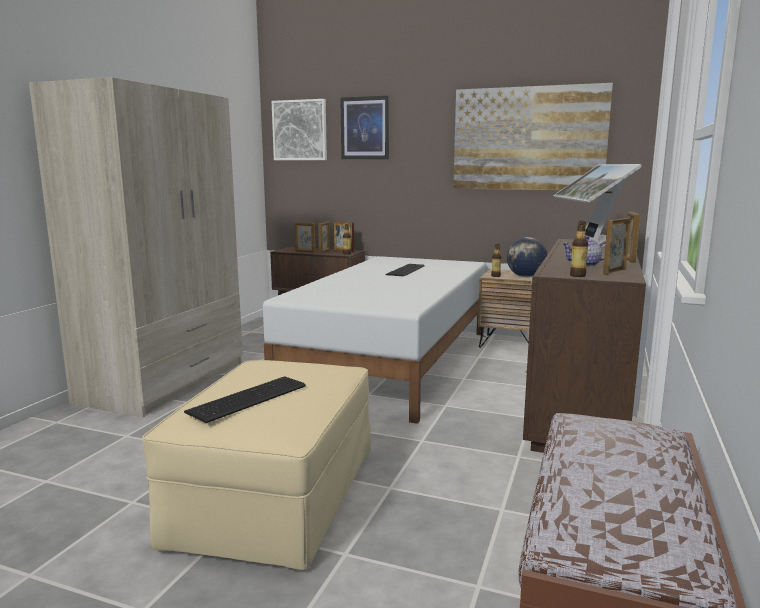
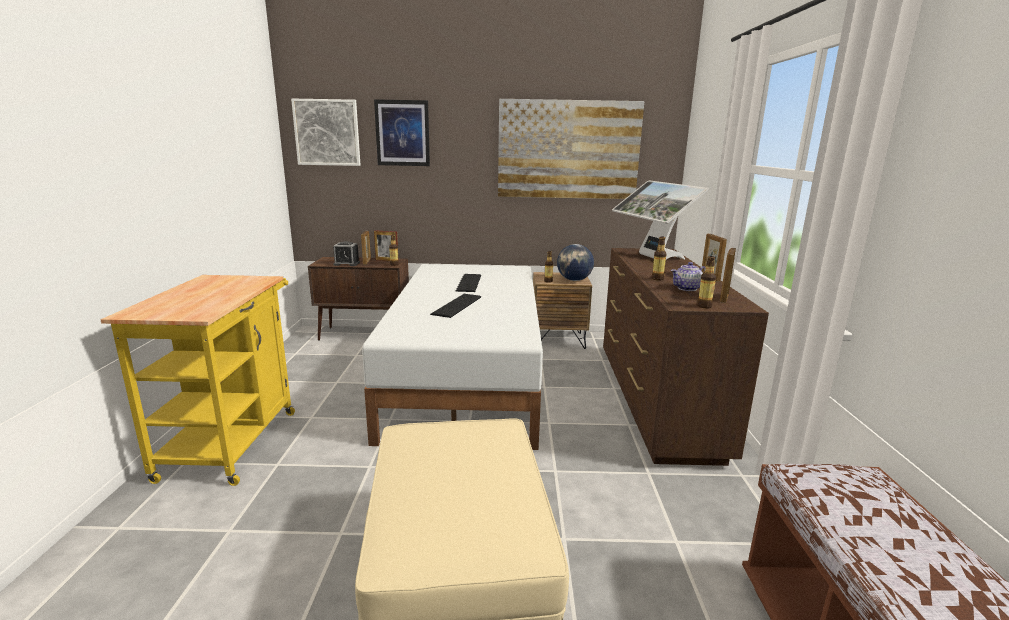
camera: 20 degrees left, 5 degrees up
(165, 382) = (234, 439): beige wardrobe -> yellow cart
(245, 398) = (448, 499): keyboard -> keyboard (455, 305)
(305, 251) = (346, 264): picture frame -> alarm clock
(564, 258) = (657, 279): none -> bottle

